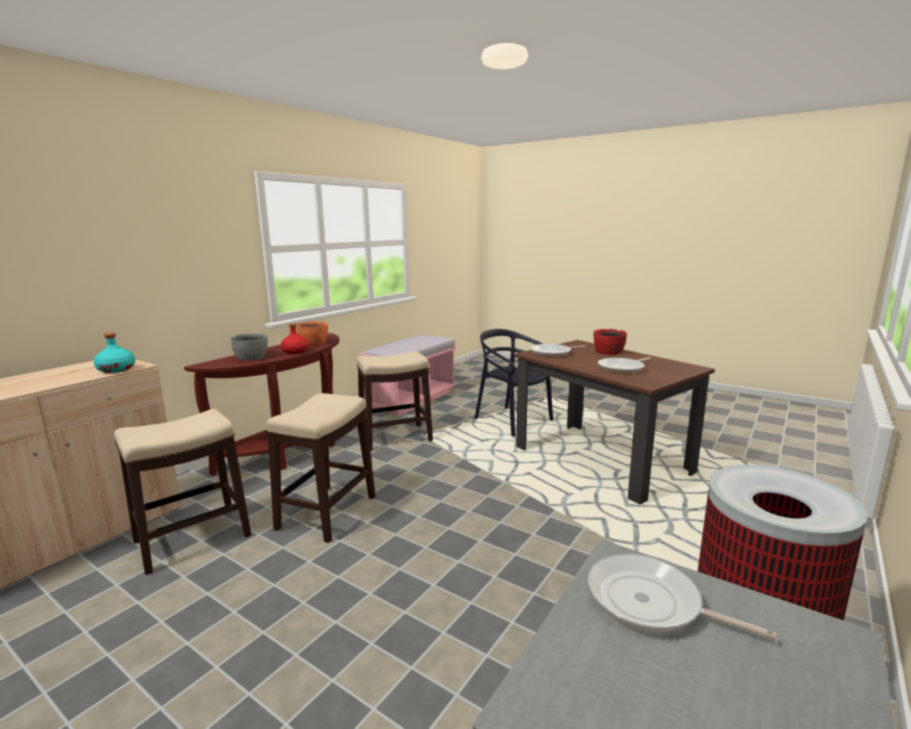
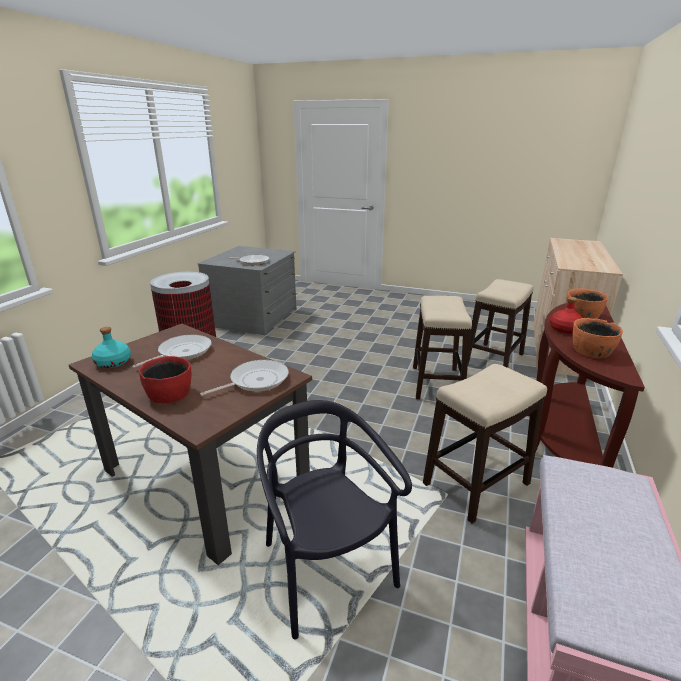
camera: 165 degrees right, 10 degrees up
(116, 369) = (569, 263): turquoise bottle -> turquoise bottle (113, 362)
(252, 357) = (582, 316): grey bowl -> orange bowl
(512, 421) = (326, 569): black chair -> black chair turned 150 degrees counterclockwise

